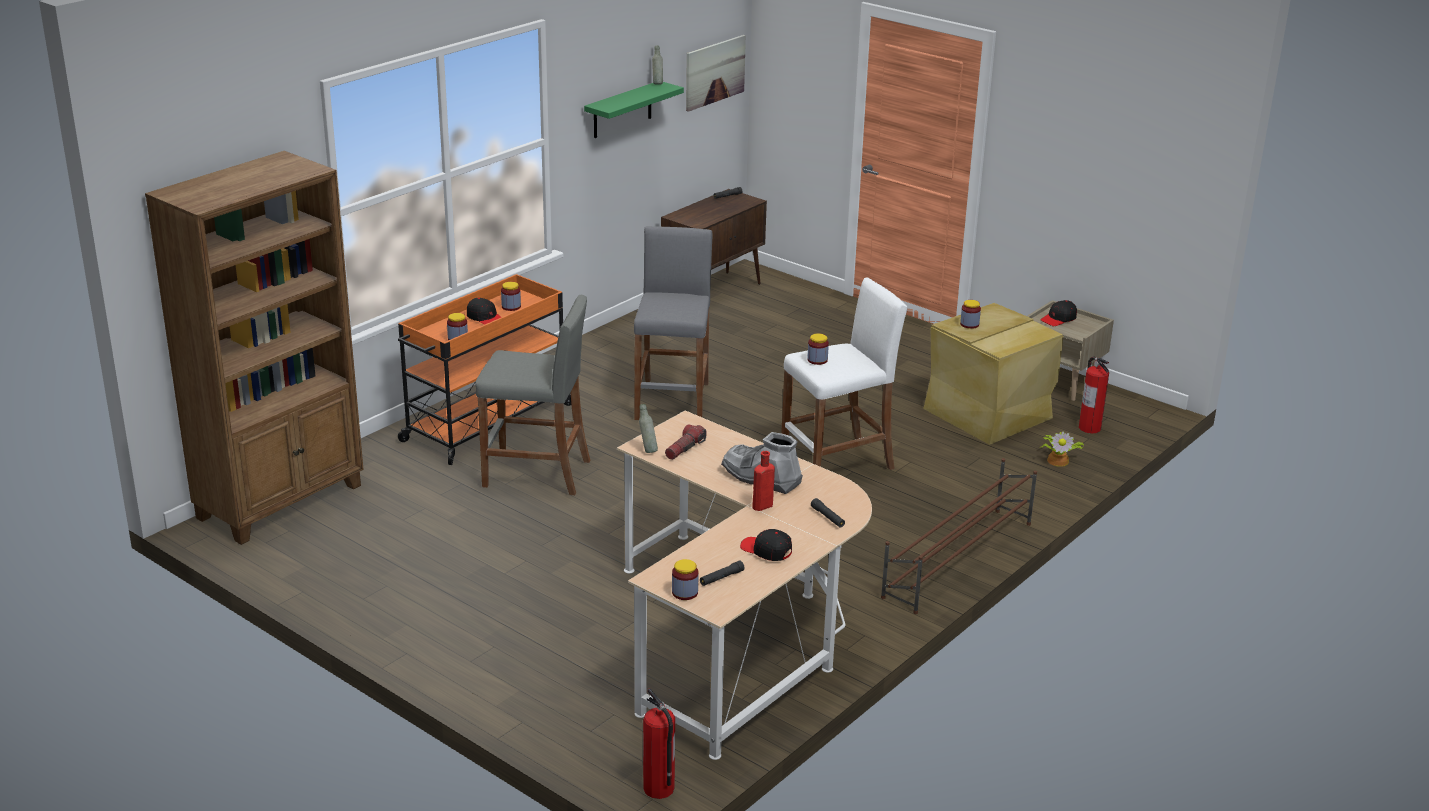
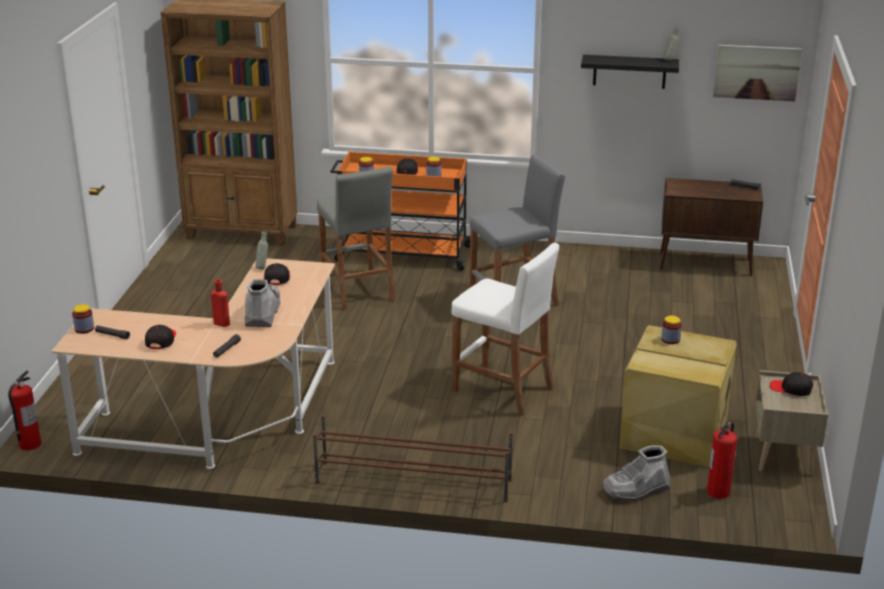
camera: 60 degrees right, 0 degrees up
(622, 110) = (629, 71): green shelf -> black shelf
(685, 449) = (277, 278): flashlight -> black cap
(817, 360) = (485, 289): jar -> none
(1058, 460) = (635, 489): potted plant -> grey boot

